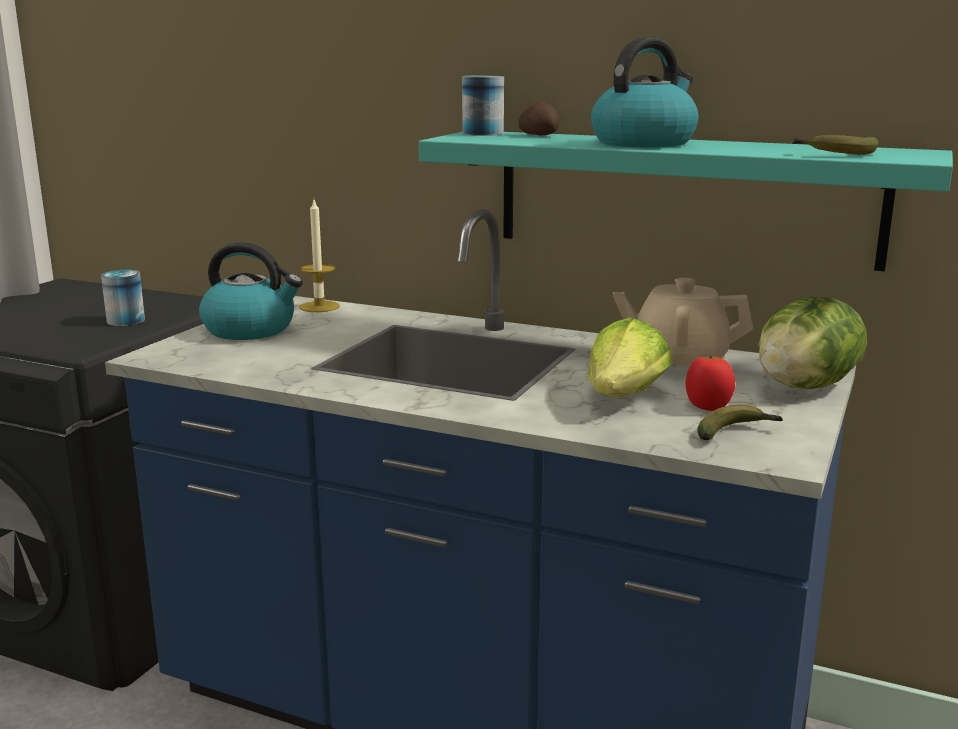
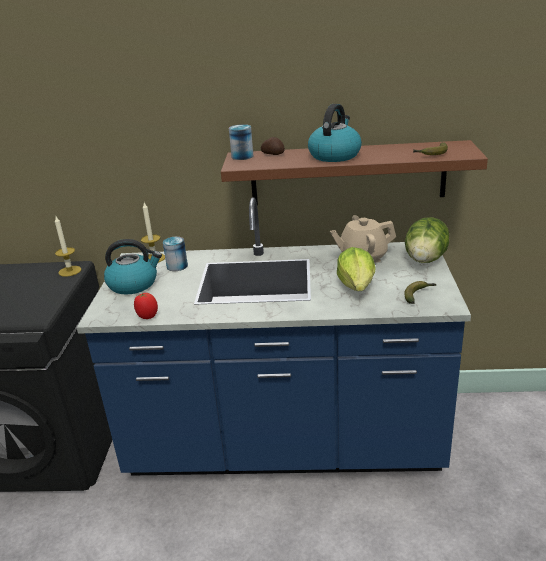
camera: 20 degrees left, 10 degrees up
(126, 320) = (42, 291): can -> can (177, 266)
(191, 306) = (70, 271): none -> candle
(684, 197) = (347, 174): turquoise shelf -> brown shelf
(707, 407) = (396, 283): tomato -> tomato (147, 316)

